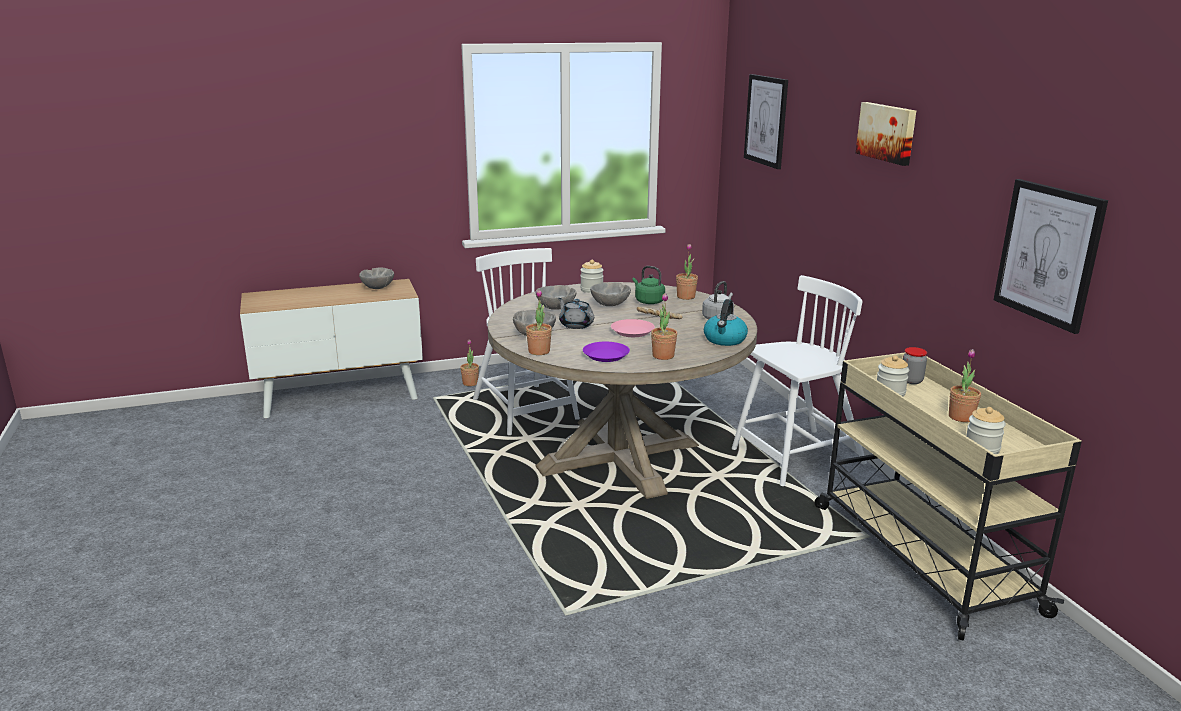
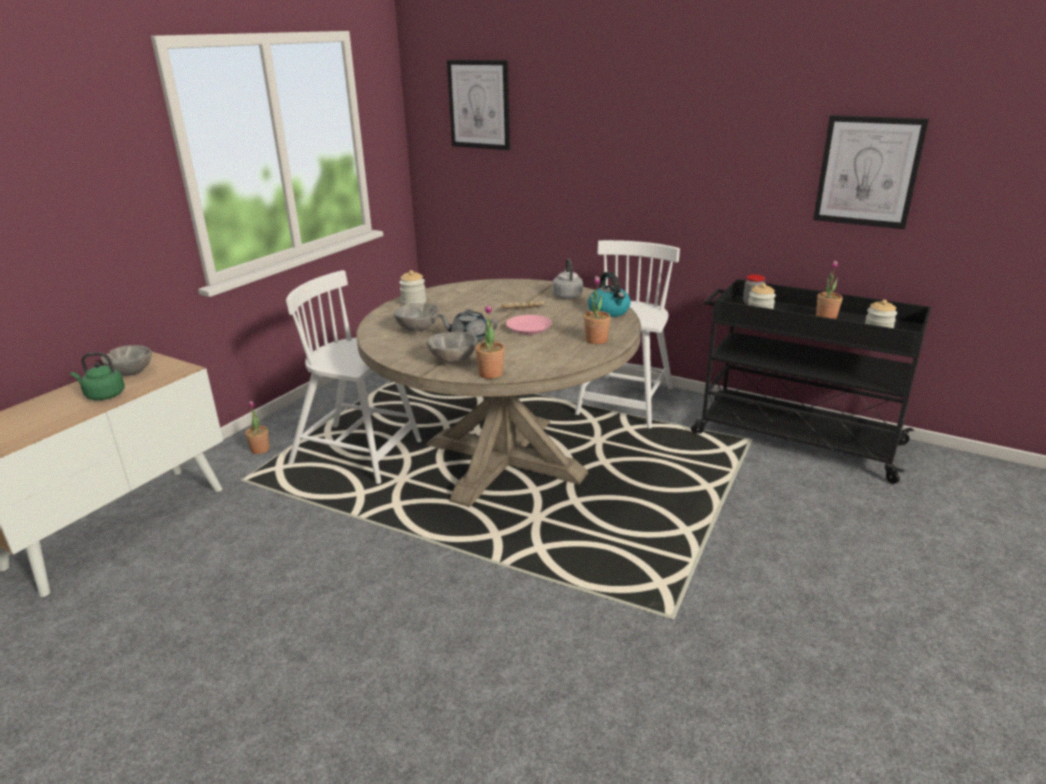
camera: 40 degrees left, 5 degrees up
(606, 356) = (554, 356): purple plate -> none
(610, 305) = (459, 311): grey bowl -> none
(648, 301) = (484, 299): green kettle -> green kettle (103, 395)
(686, 297) = (505, 286): potted plant -> none
(887, 132) = (661, 95): picture -> none
(920, 556) = (794, 438): beige cart -> black cart

